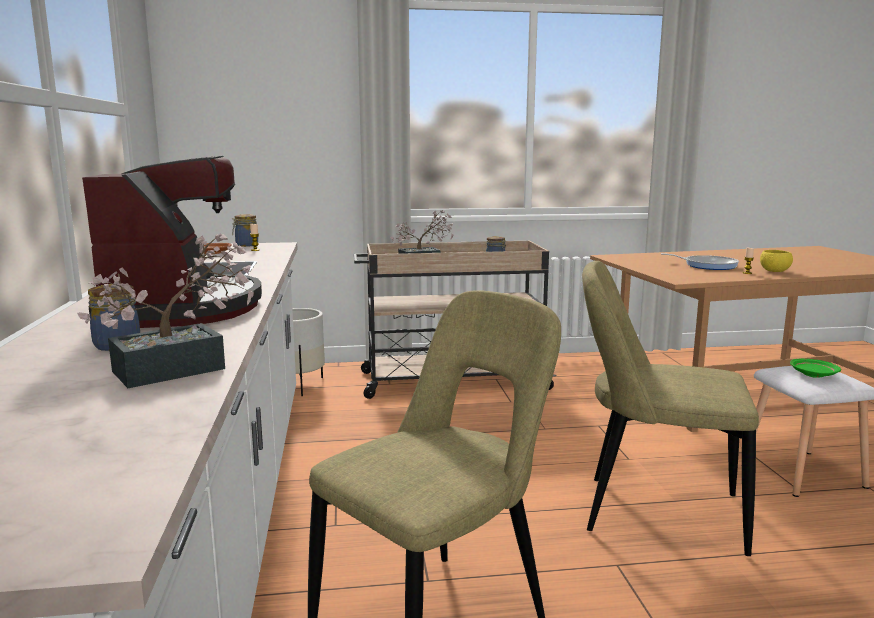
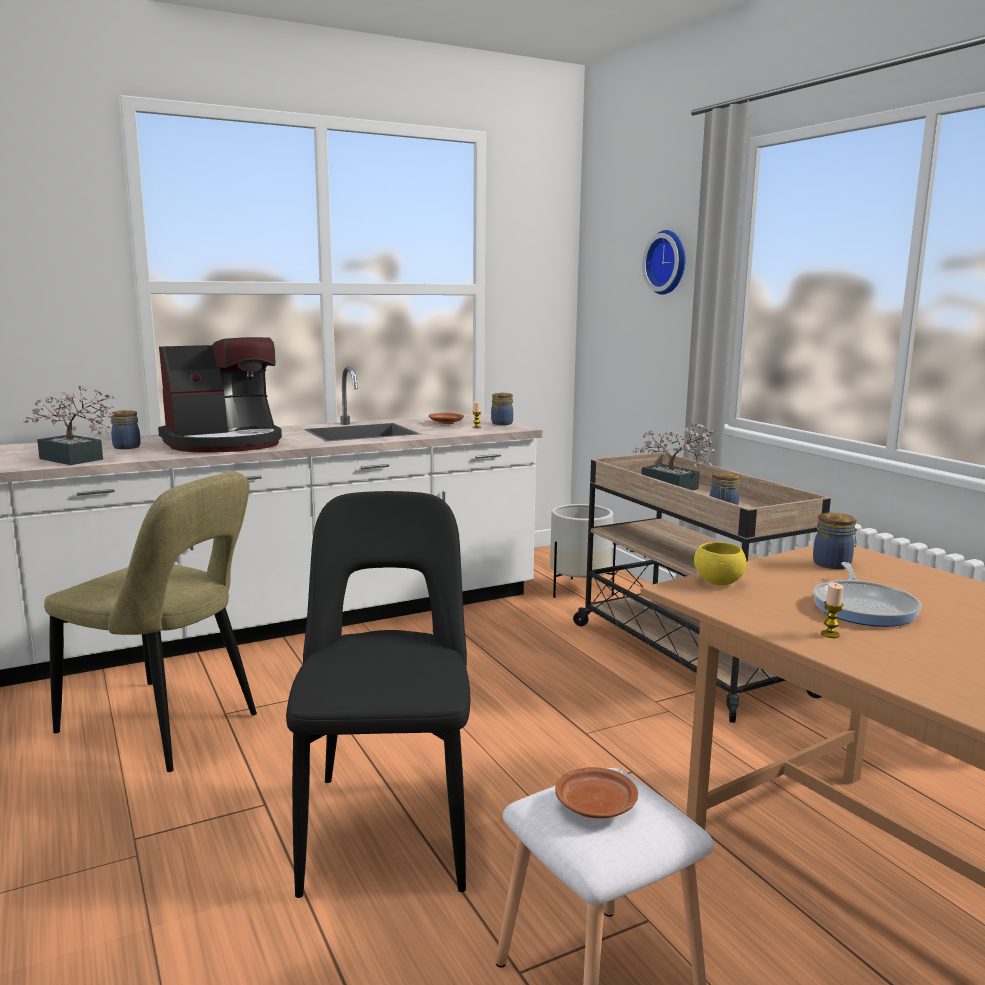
camera: 70 degrees right, 0 degrees up
(302, 91) = (668, 262): none -> wall clock
(637, 260) = (833, 564): none -> jar
(654, 512) = (388, 825): beige chair -> black chair
(774, 271) = (896, 658): yellow bowl -> yellow bowl (718, 582)
(813, 374) = (595, 805): green plate -> brown plate

